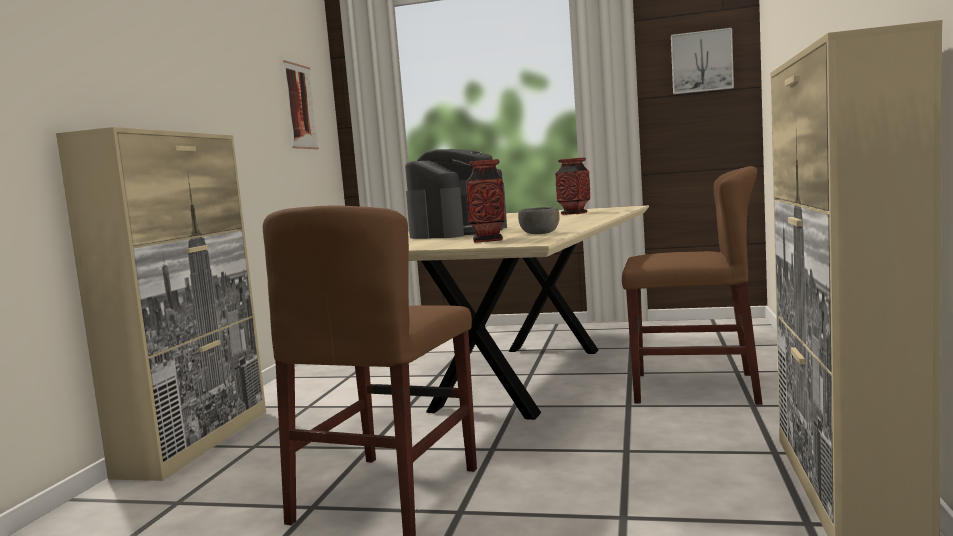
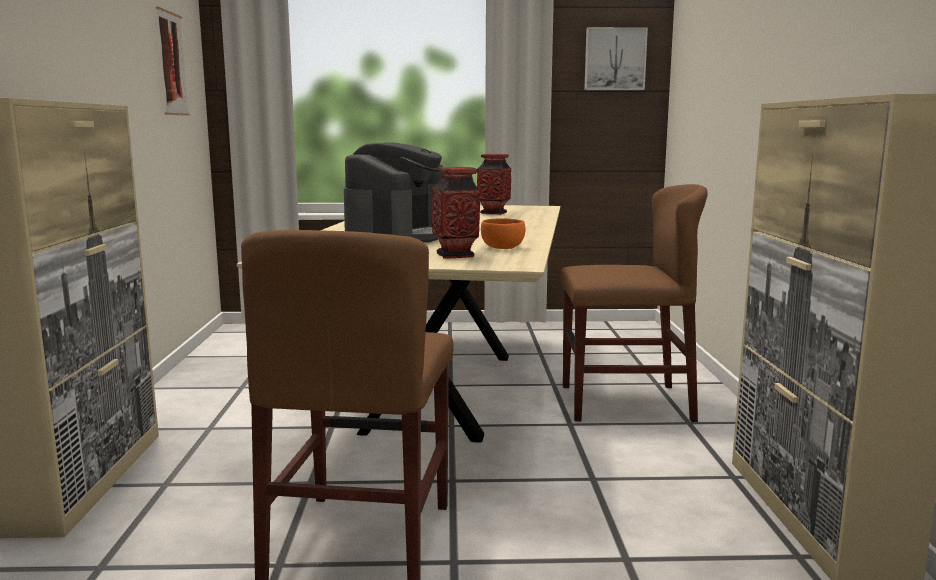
camera: 15 degrees left, 5 degrees up
(540, 233) = (503, 247): grey bowl -> orange bowl

